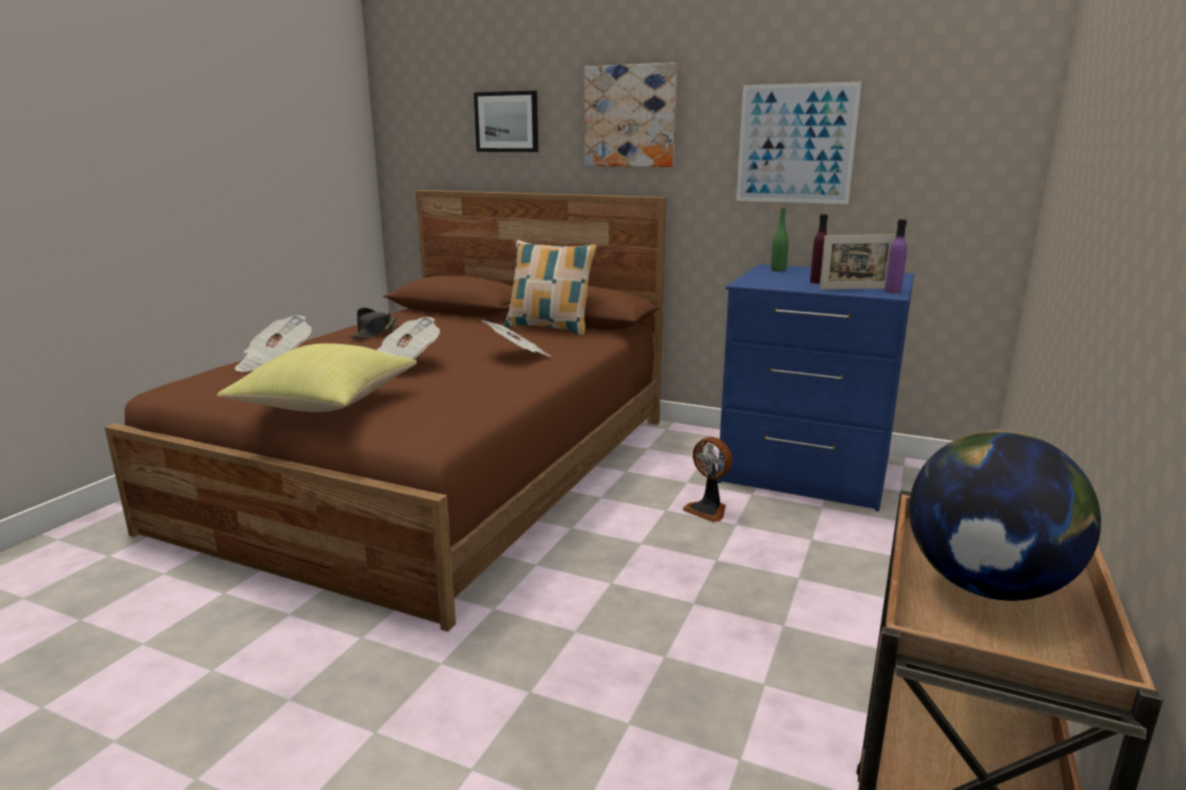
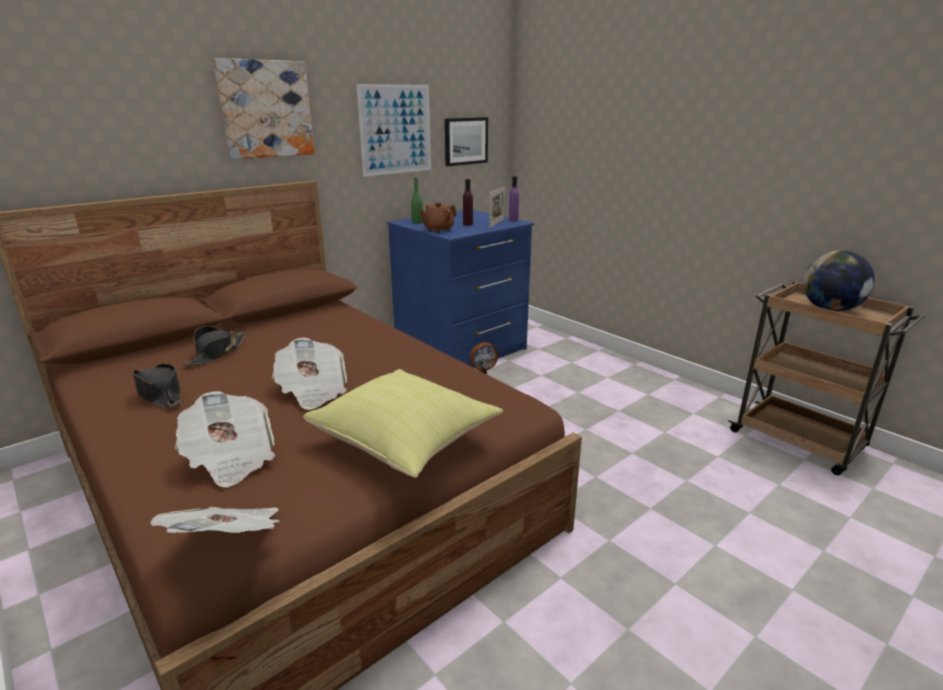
camera: 65 degrees left, 5 degrees up
(458, 329) = (216, 353): none -> black hat
(507, 122) = (116, 116): picture -> picture (465, 141)
(518, 356) = (353, 344): newspaper -> newspaper (229, 542)
(550, 328) = (284, 320): pillow -> none
(761, 278) = (438, 229): none -> brown teapot

